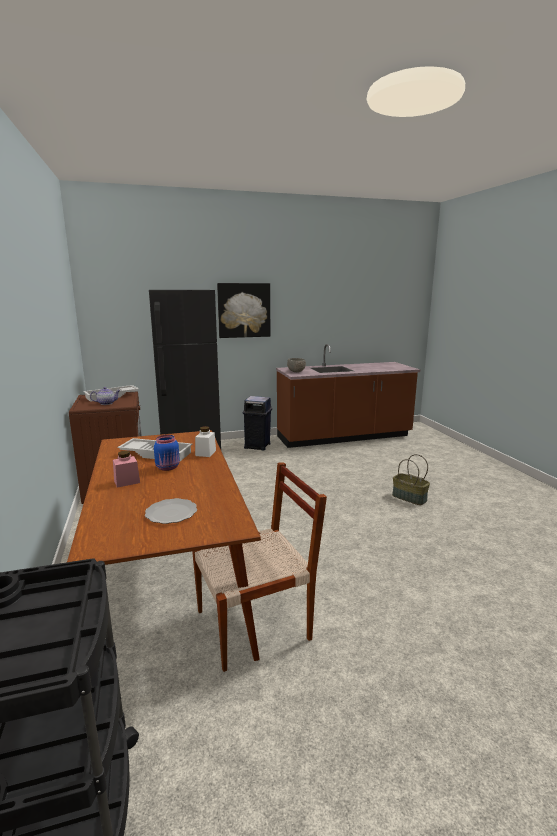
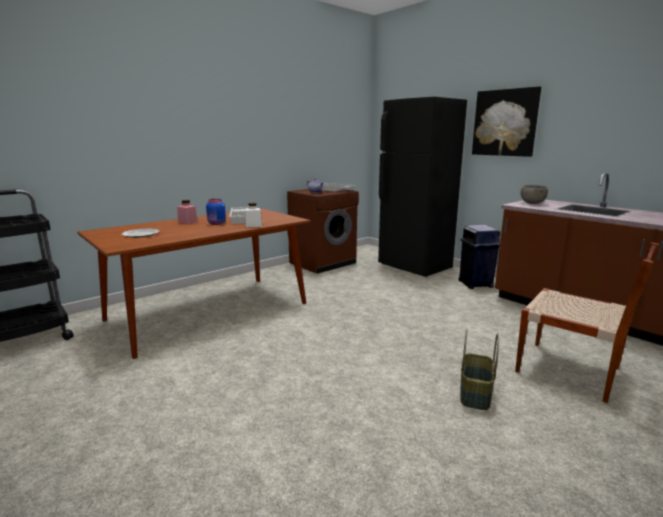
camera: 65 degrees right, 0 degrees up
(256, 624) = (172, 349): chair -> chair (570, 372)

